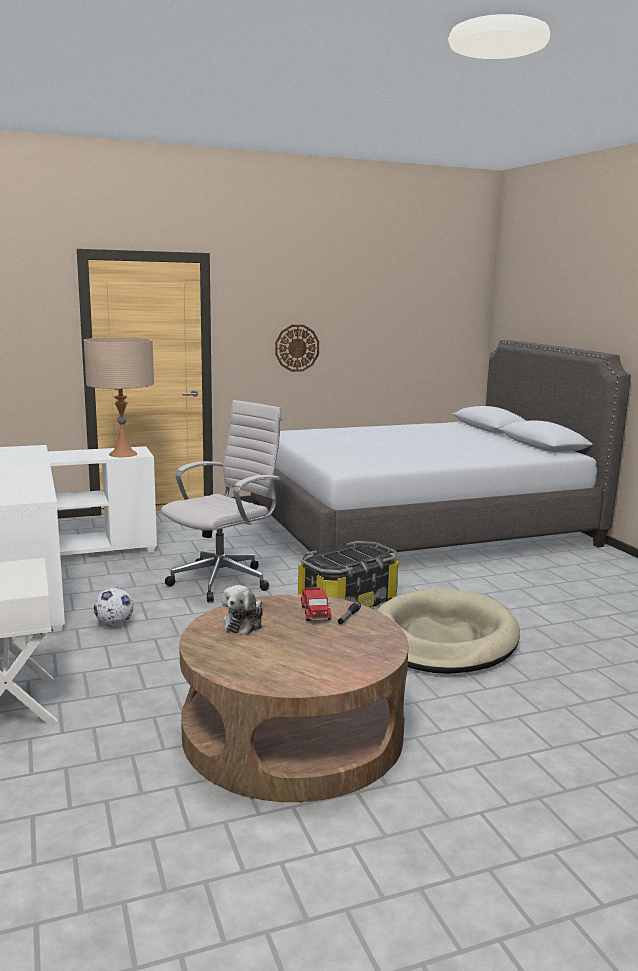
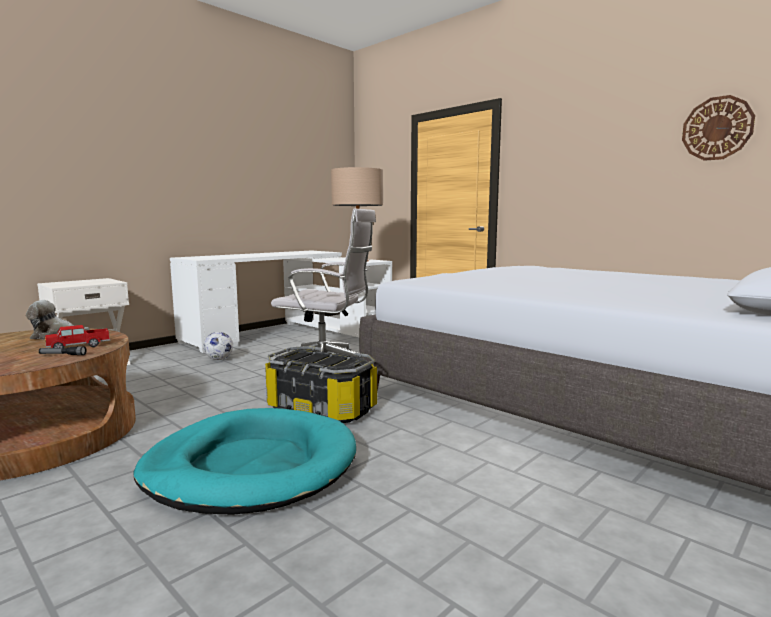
camera: 65 degrees right, 5 degrees down
(297, 348) = (580, 183): wall clock -> wall clock (717, 128)
(443, 638) = (251, 467): beige dog bed -> turquoise dog bed

